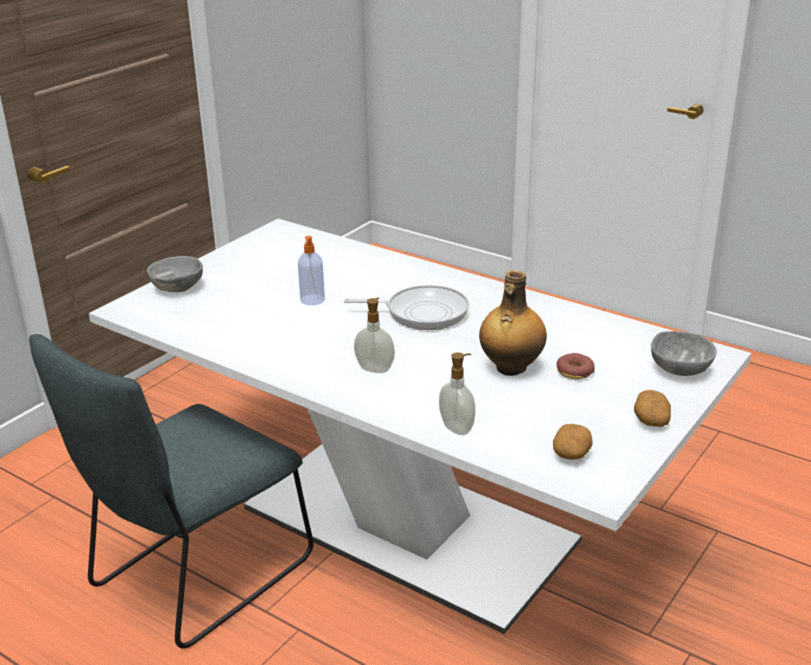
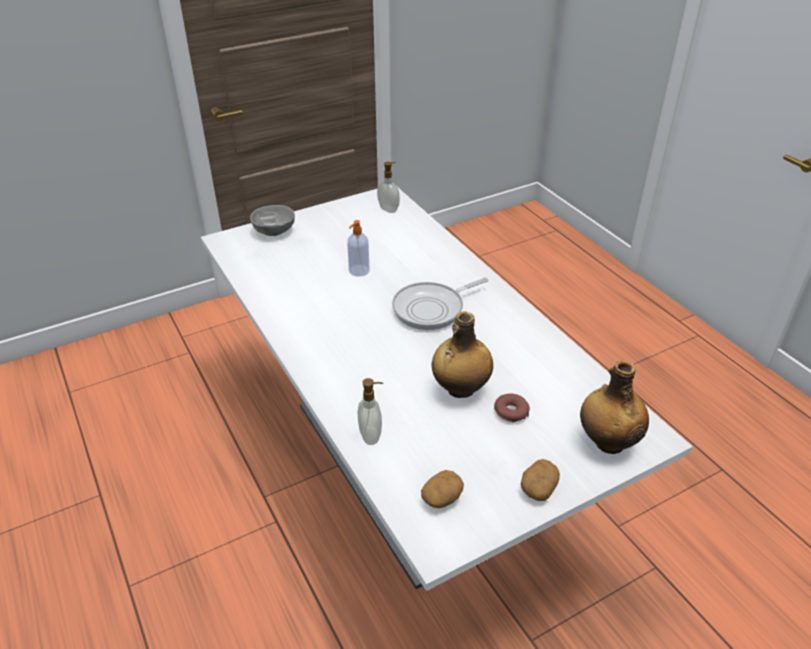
camera: 25 degrees right, 10 degrees up
(195, 578) = (235, 450): grey chair -> none
(375, 368) = (354, 353): soap dispenser -> soap dispenser (389, 209)
(422, 313) = (432, 309): frying pan -> frying pan turned 120 degrees clockwise
(680, 369) = (608, 442): grey bowl -> bottle

